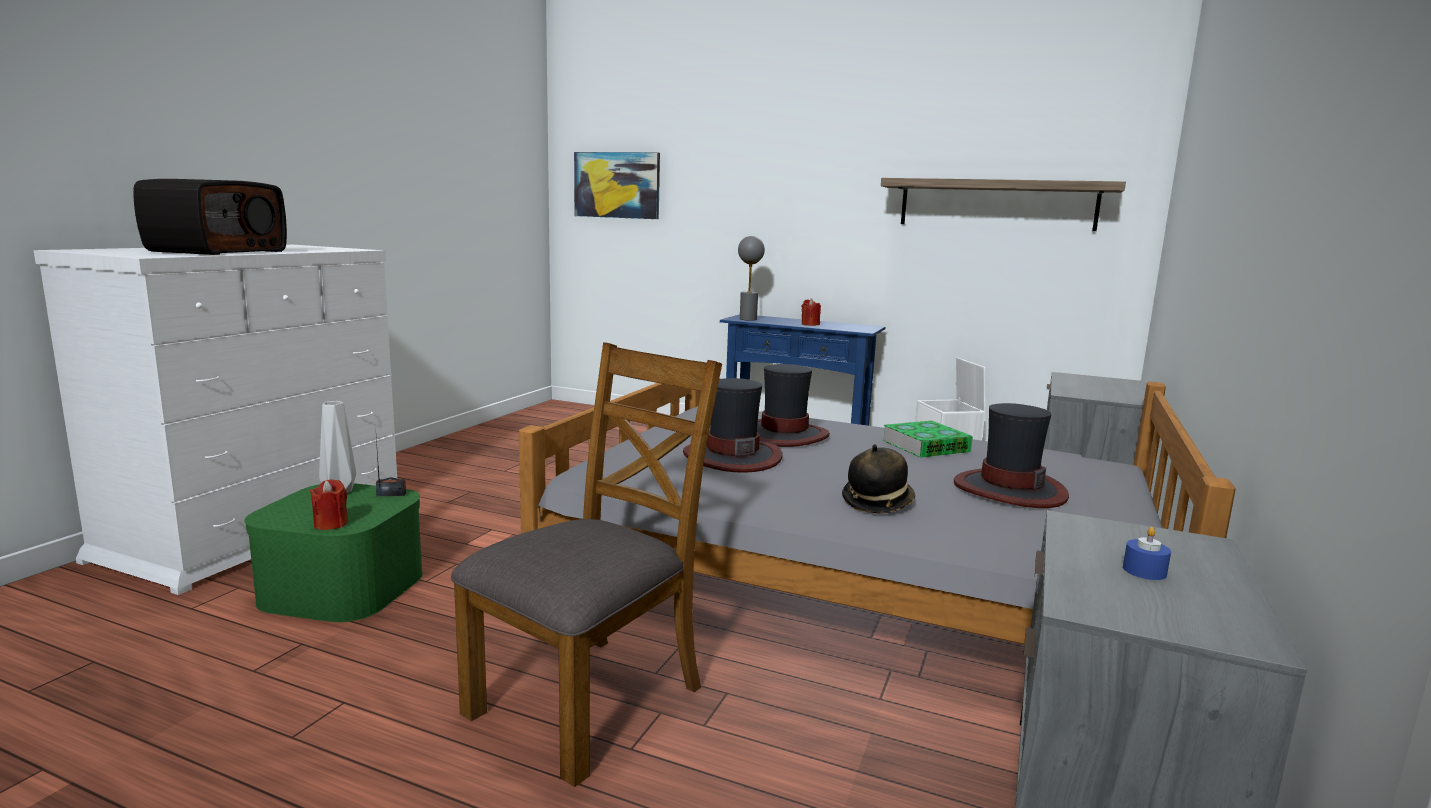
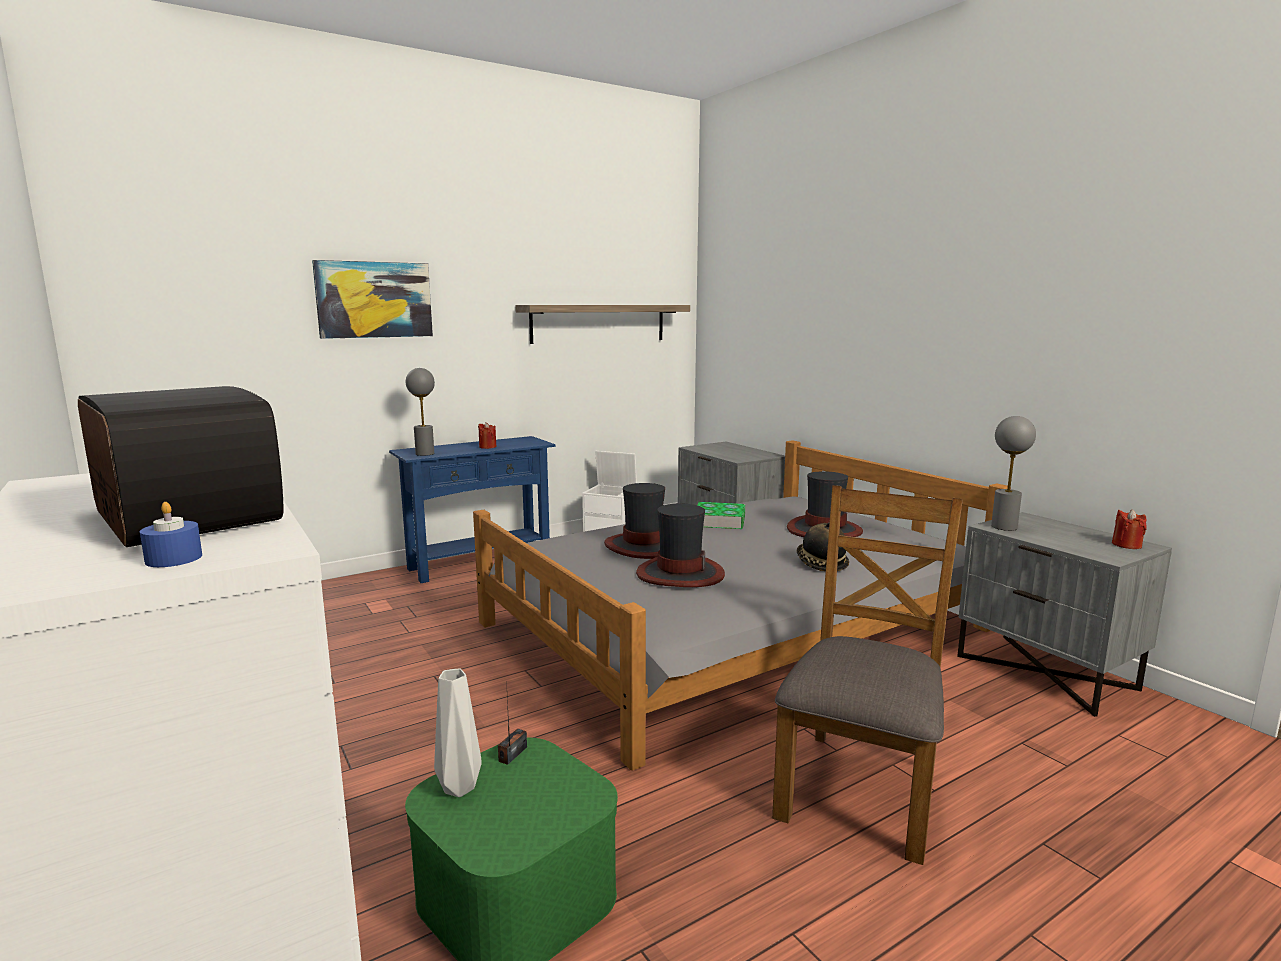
camera: 55 degrees left, 0 degrees up
(331, 524) = (574, 808): red candle -> red candle (1126, 545)
(589, 700) = (860, 789): brown chair -> brown chair turned 45 degrees clockwise
(617, 185) = (187, 317): picture -> picture (374, 300)
(1094, 530) = (1004, 527): none -> grey table lamp
(1144, 571) = (1064, 536): blue candle -> blue candle (174, 558)

